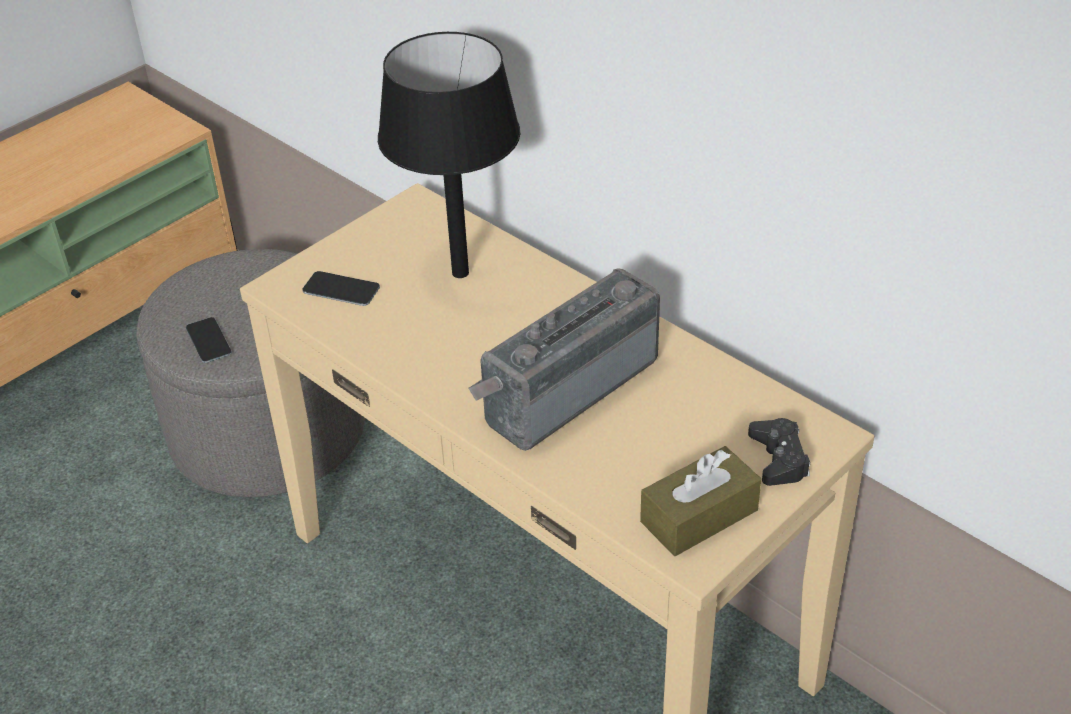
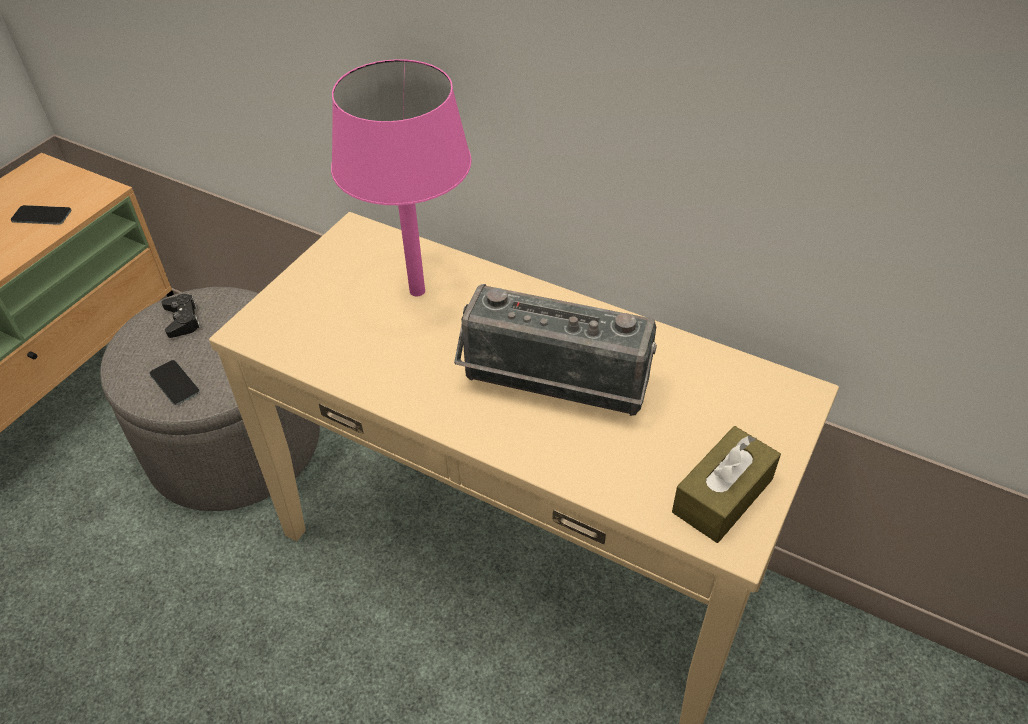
camera: 15 degrees left, 5 degrees up
(341, 289) = (309, 324): phone -> phone (41, 215)
(460, 273) = (417, 291): black table lamp -> pink table lamp
(565, 387) = (553, 387): radio -> radio turned 105 degrees counterclockwise
(779, 458) = (769, 424): black game controller -> black game controller (182, 320)

